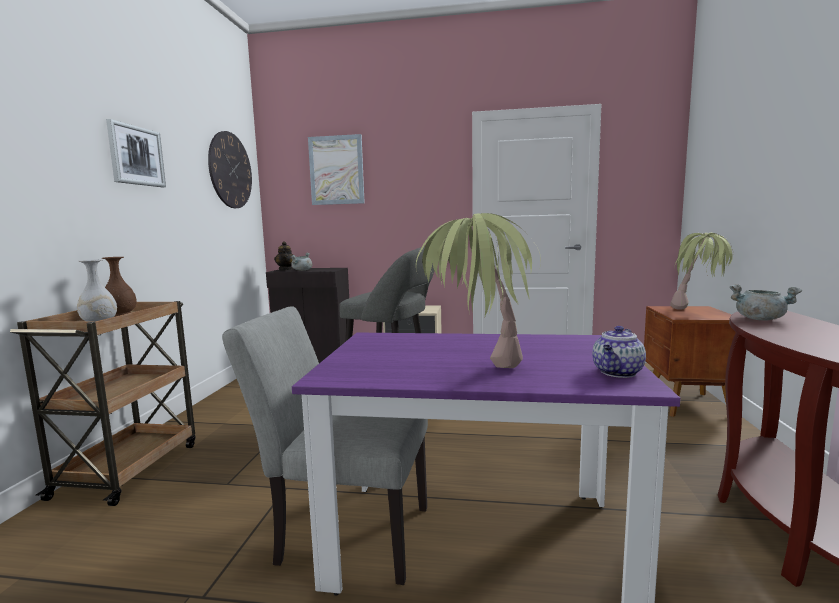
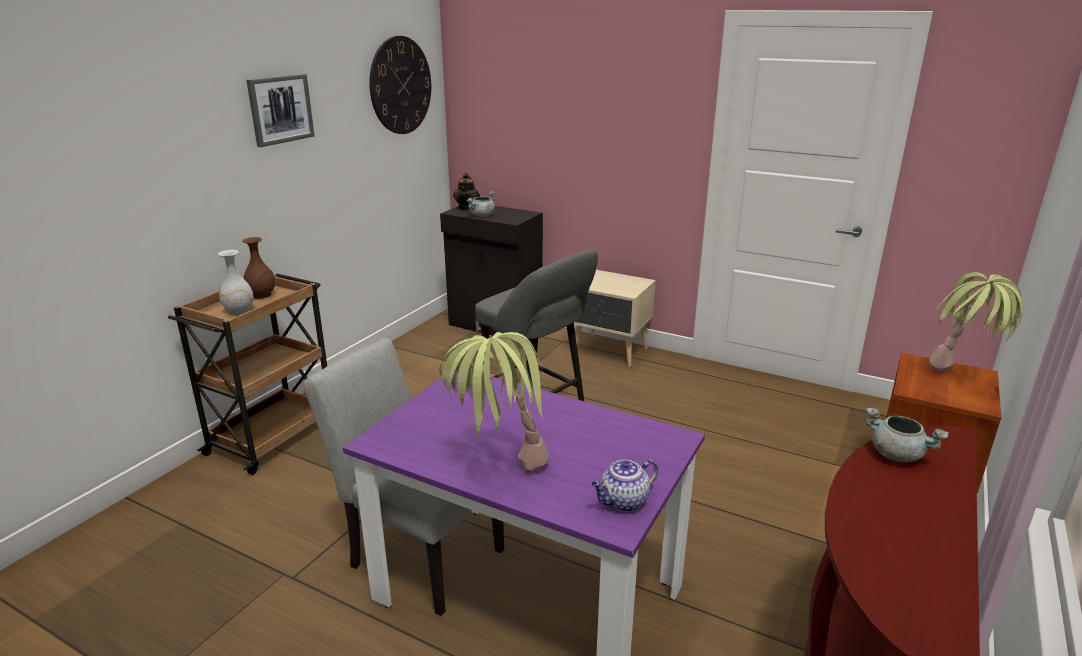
camera: 20 degrees right, 15 degrees up
(336, 170) = (536, 80): picture -> none

